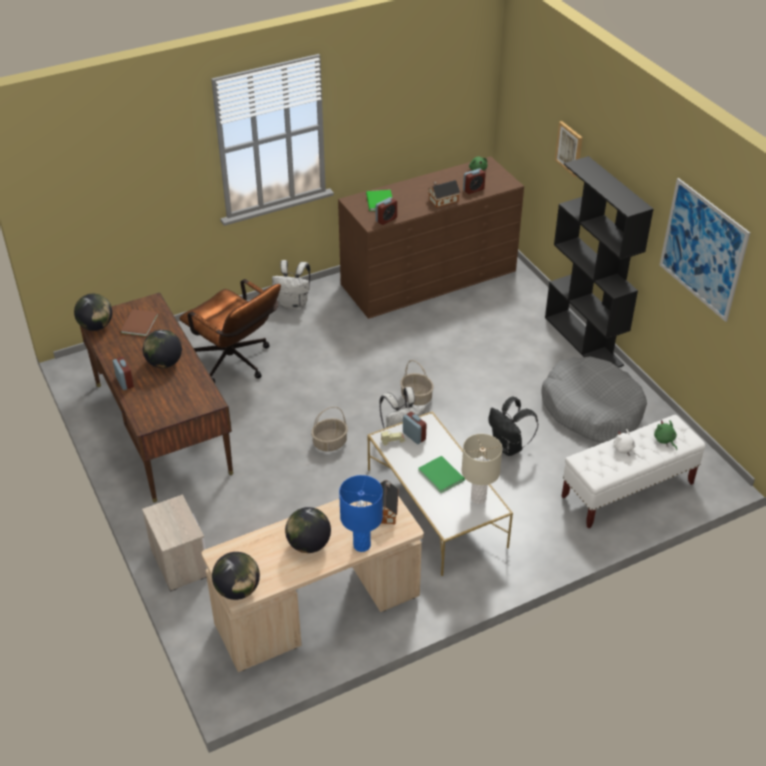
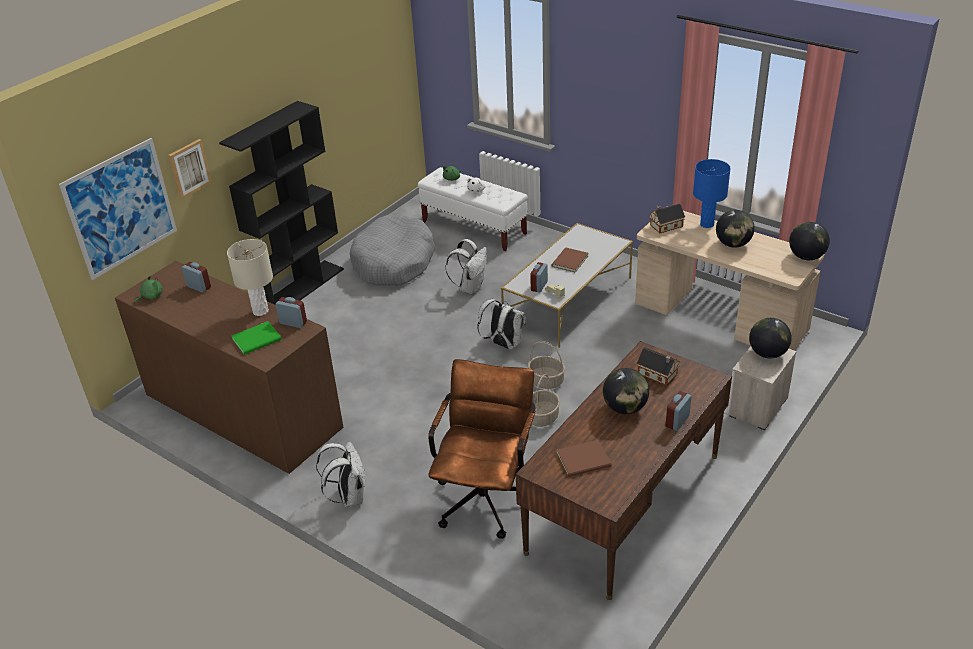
camera: 115 degrees left, 5 degrees down
(96, 326) = (618, 493): globe -> globe (767, 353)
(416, 397) = (445, 353): basket -> basket (542, 417)
(441, 474) = (568, 261): green book -> brown book
(442, 200) = (232, 299): toy house -> toy house (658, 374)
(478, 498) = (577, 239): beige table lamp -> beige table lamp (260, 311)
(509, 447) = (470, 287): black backpack -> white backpack
(702, 249) = (340, 80): picture -> picture (121, 208)

